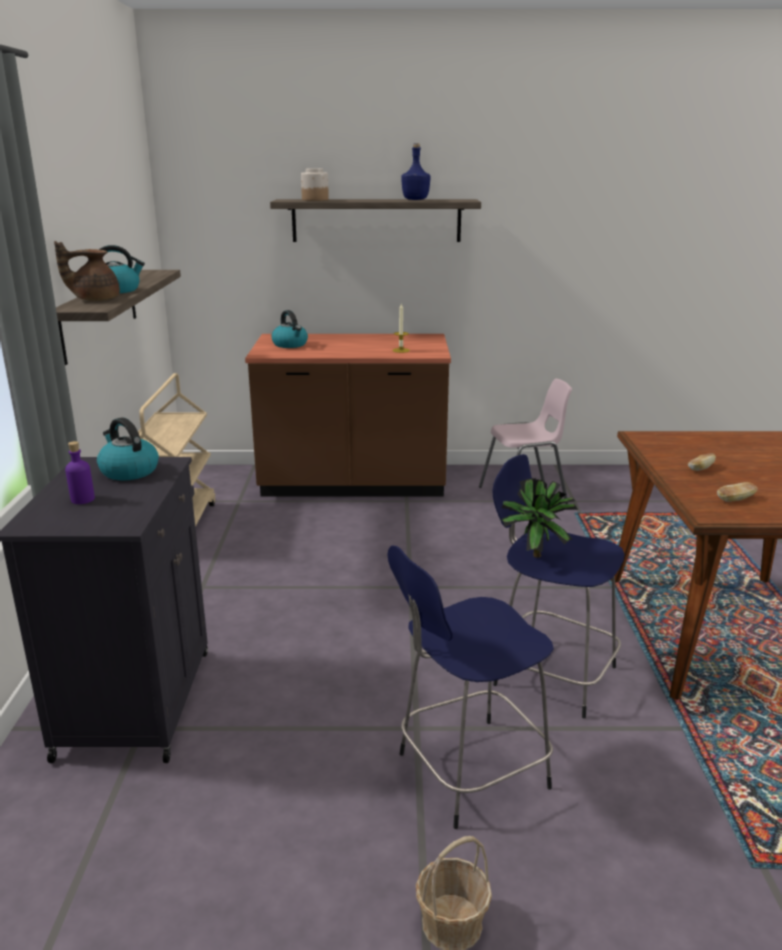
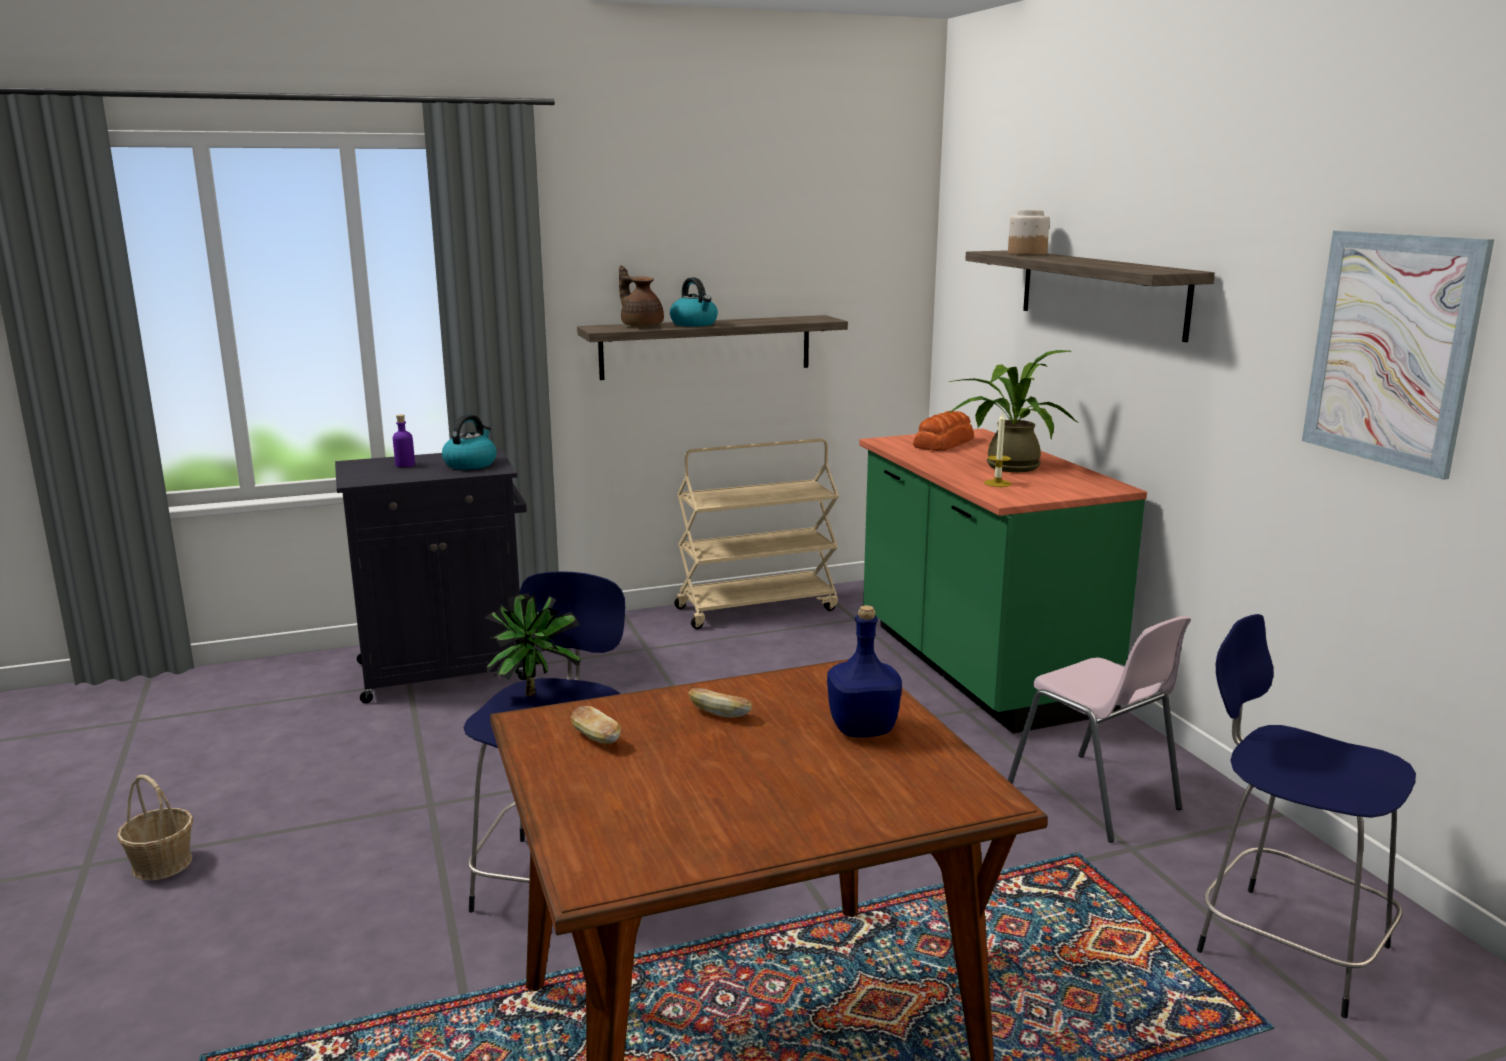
camera: 70 degrees right, 5 degrees down
(290, 345) = (944, 443): kettle -> bread
(353, 484) = (977, 668): brown counter -> green counter
(363, 343) = (1006, 465): none -> potted plant
(415, 199) = (1120, 264): blue bottle -> blue bottle (861, 729)
(468, 772) = (361, 844): blue stool -> blue stool (1285, 945)
(595, 226) = (1391, 349): none -> picture

